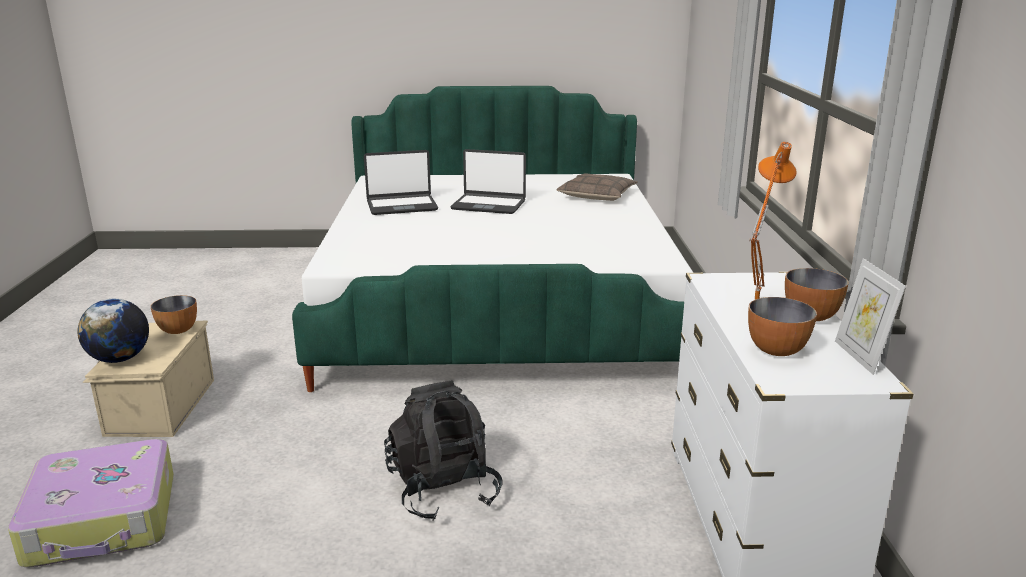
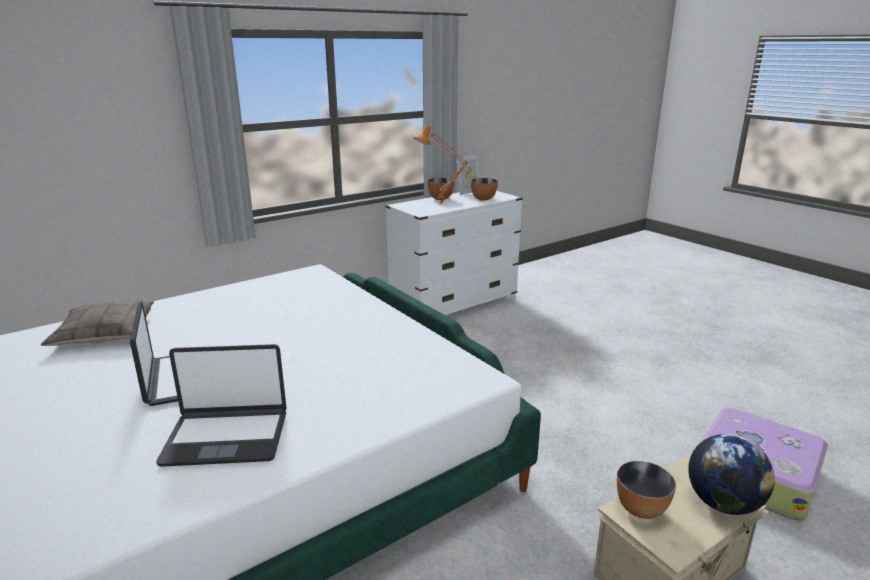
camera: 125 degrees left, 0 degrees up
(402, 206) = (226, 437): laptop -> laptop turned 135 degrees clockwise
(443, 490) = (540, 374): black backpack -> none

